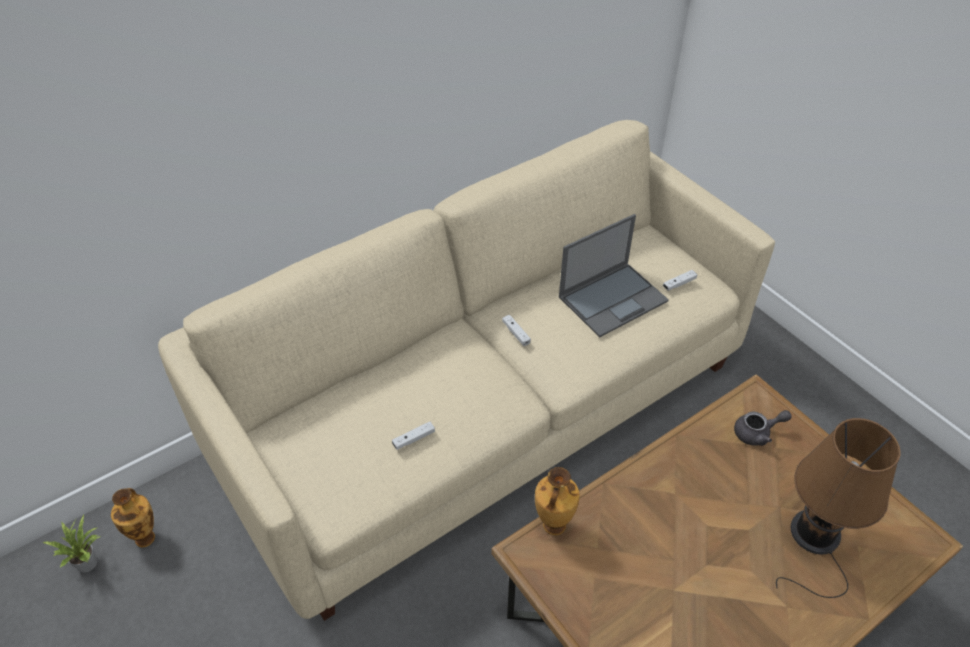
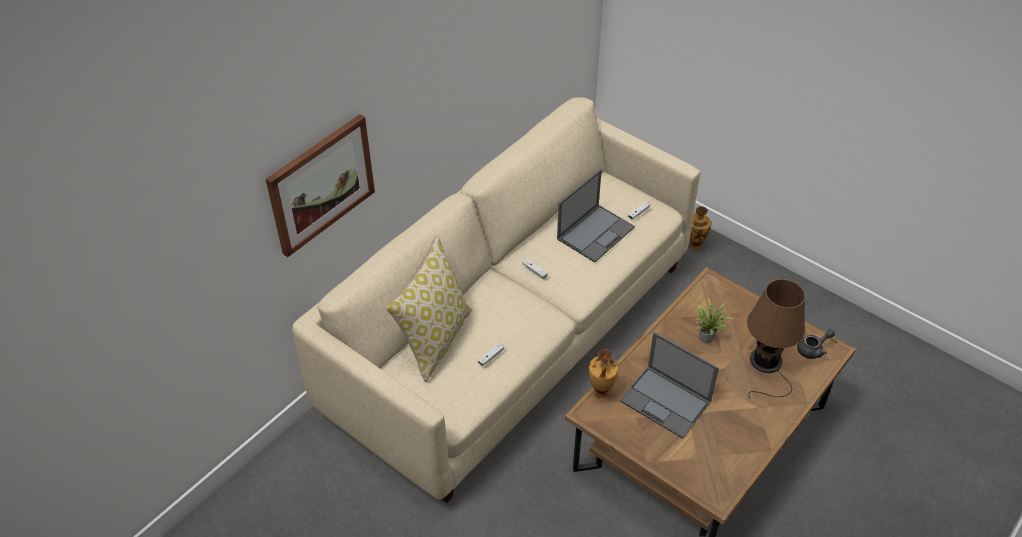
camera: 15 degrees left, 0 degrees up
(89, 561) = (253, 506): potted plant -> potted plant (706, 336)
(146, 537) = (289, 480): vase -> vase (695, 245)
(203, 149) = (321, 184): none -> picture
(350, 397) = (434, 339): none -> pillow
(646, 563) = (666, 402): none -> laptop
(757, 433) = (716, 306): grey teapot -> grey teapot (813, 349)

